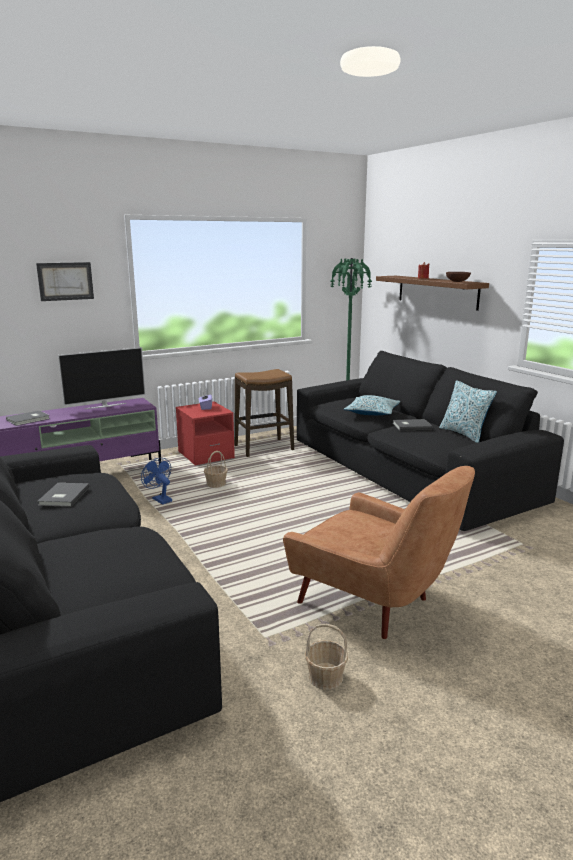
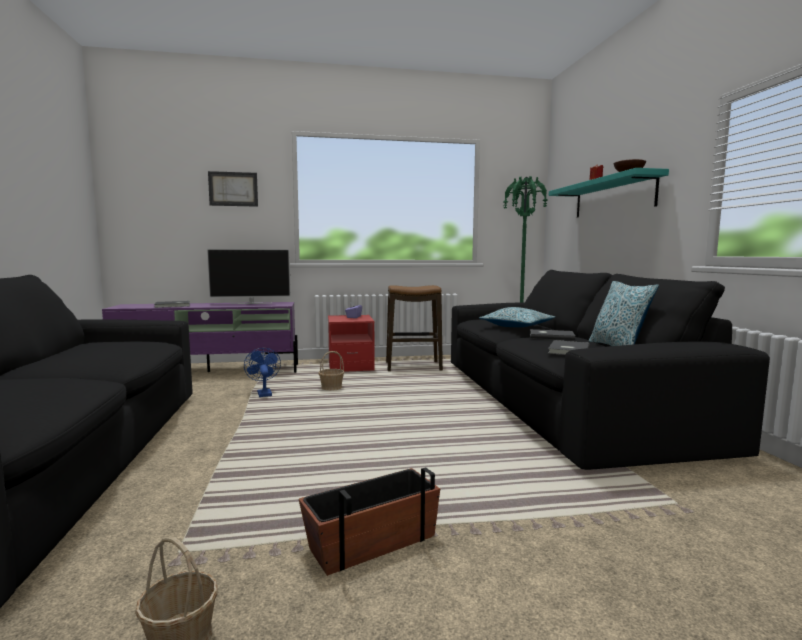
camera: 20 degrees right, 10 degrees down
(63, 496) = (90, 350): grey book -> grey book (567, 350)
(374, 604) = (372, 541): brown armchair -> planter
(437, 292) = (613, 197): brown shelf -> turquoise shelf

